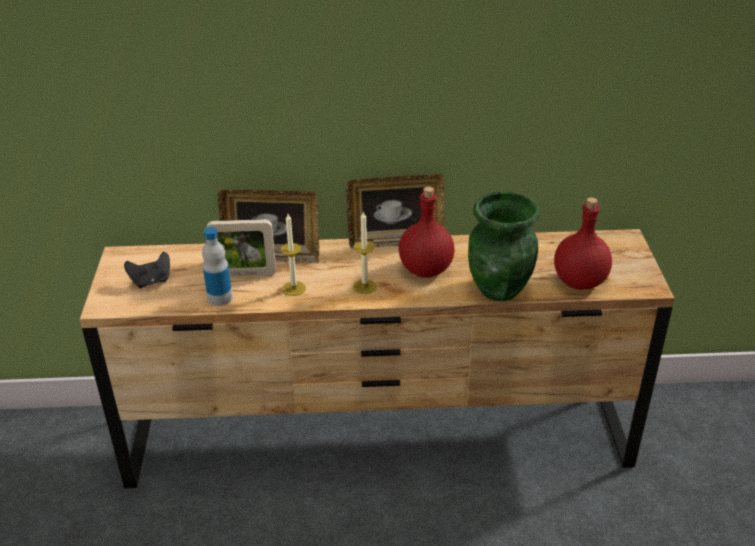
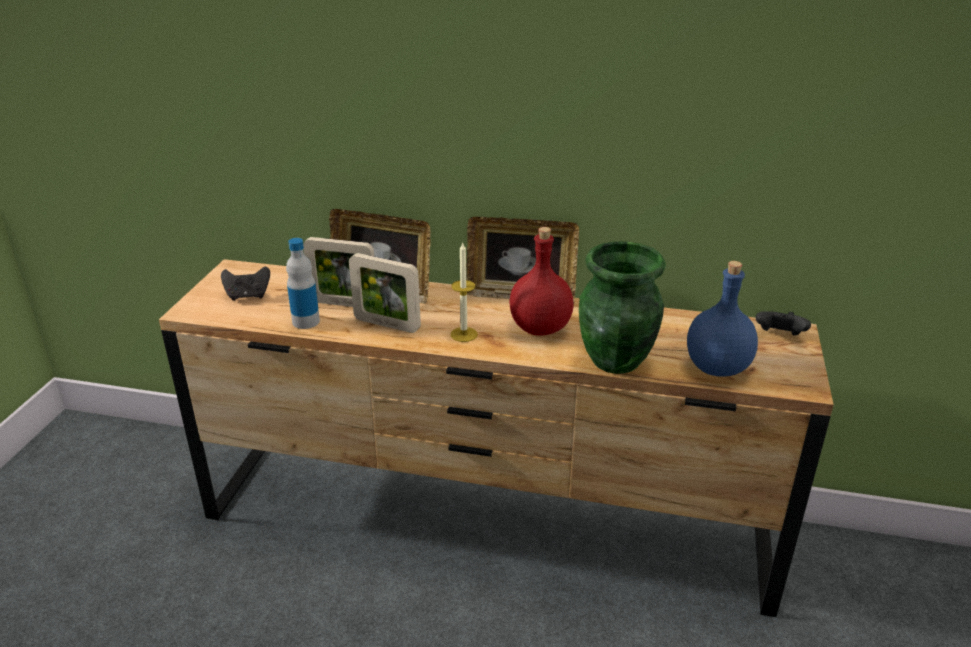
camera: 15 degrees right, 5 degrees down
(294, 288) = (387, 324): candle -> picture frame
(579, 281) = (717, 367): red bottle -> blue bottle
(616, 245) = (779, 336): none -> black game controller

